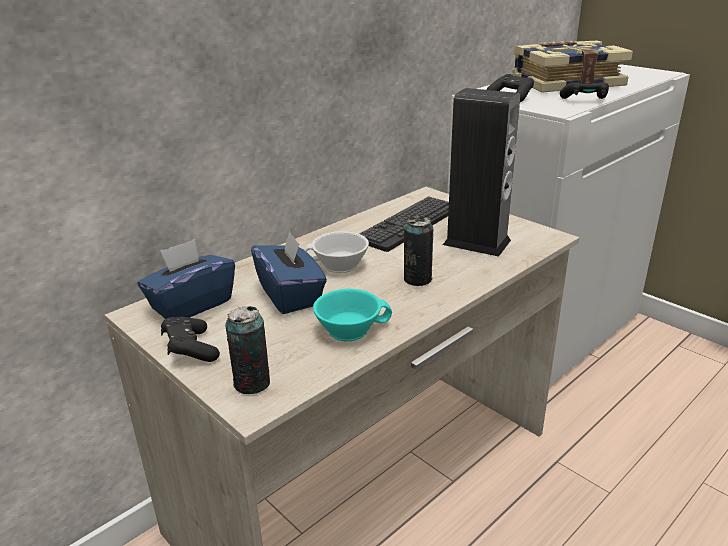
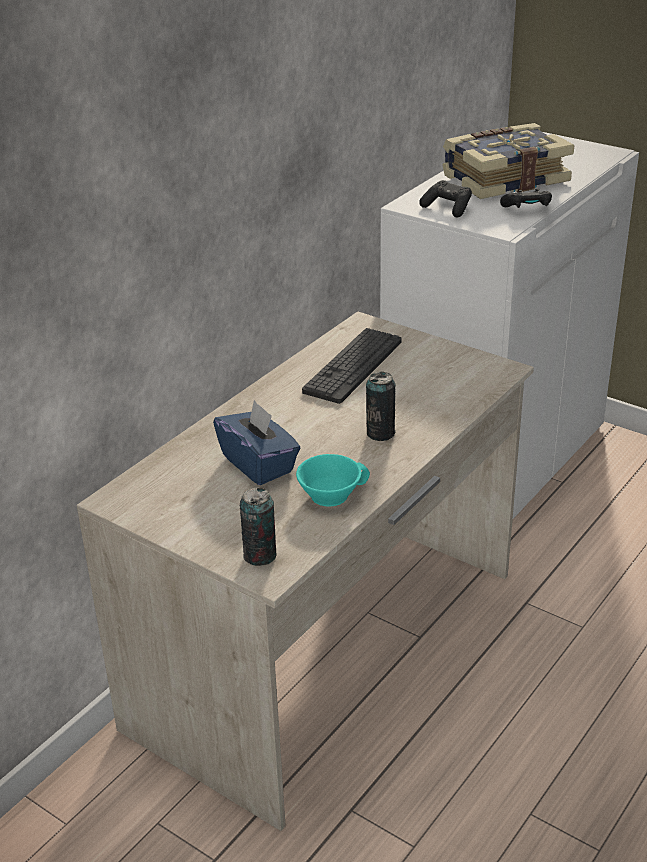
camera: 10 degrees left, 5 degrees up
(190, 350) = (186, 531): black game controller -> none
(191, 305) = (162, 485): blue tissue box -> none
(339, 266) = (295, 426): white cup -> none
(476, 242) = (430, 383): speaker -> none

